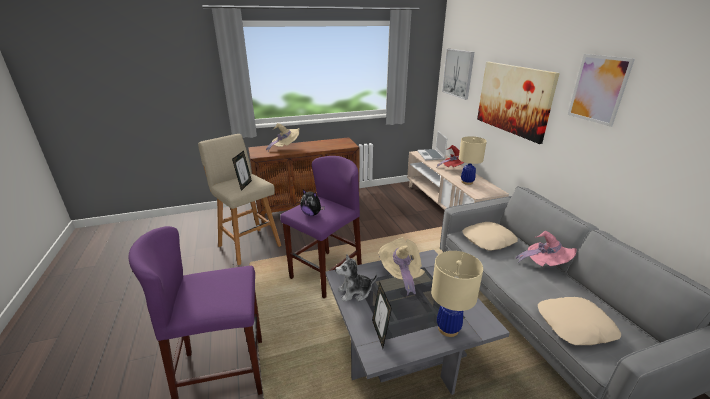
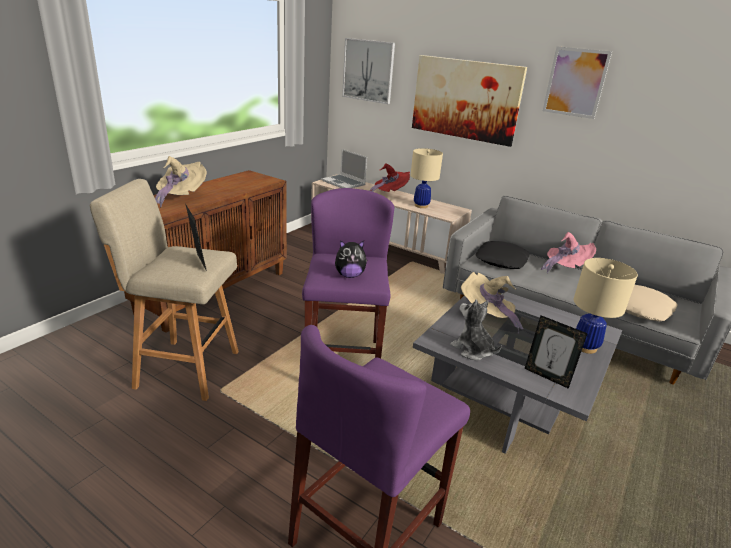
camera: 40 degrees left, 0 degrees up
(355, 292) = (473, 350): plush toy -> plush toy turned 105 degrees clockwise
(488, 240) = (502, 260): beige pillow -> black pillow

